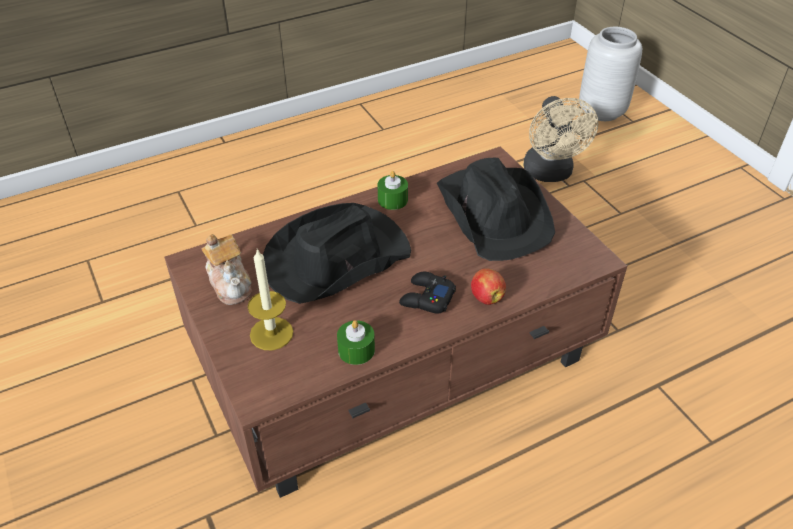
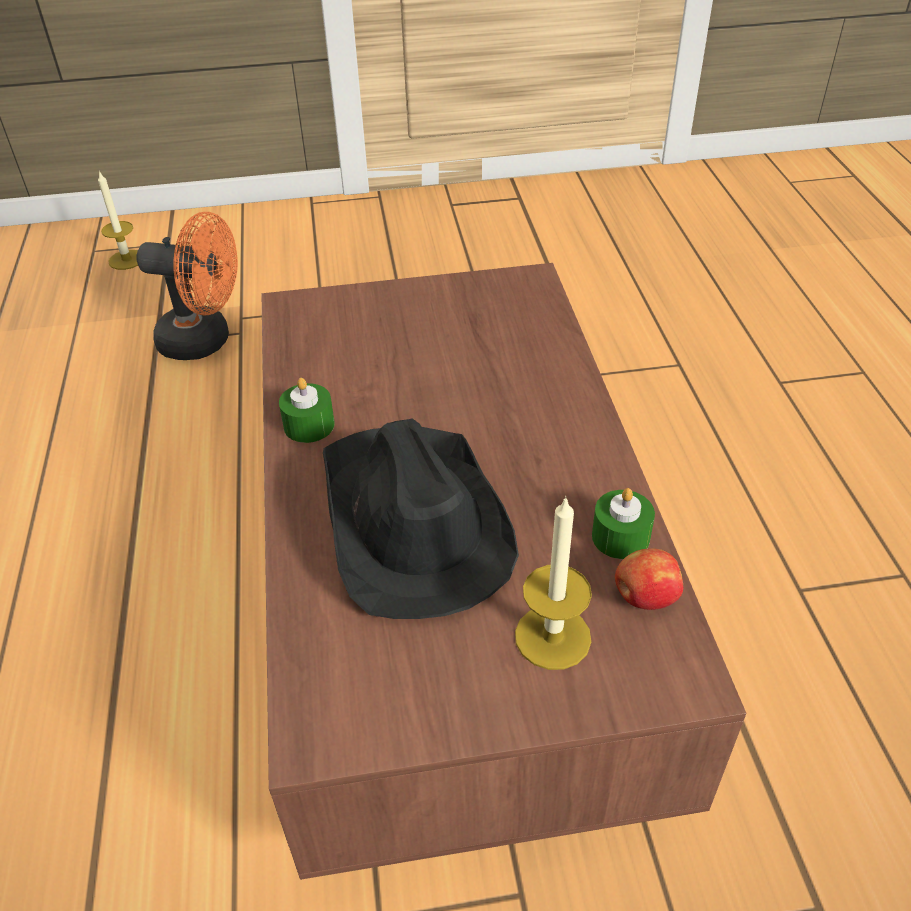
camera: 70 degrees left, 0 degrees up
(230, 283) = (405, 679): teapot -> none
(426, 298) = (542, 439): black game controller -> none
(486, 297) = (562, 384): apple -> apple (644, 597)
(494, 212) = (400, 334): black hat -> none
(550, 174) = (205, 341): beige fan -> orange fan
(602, 112) = (126, 259): grey vase -> candle

